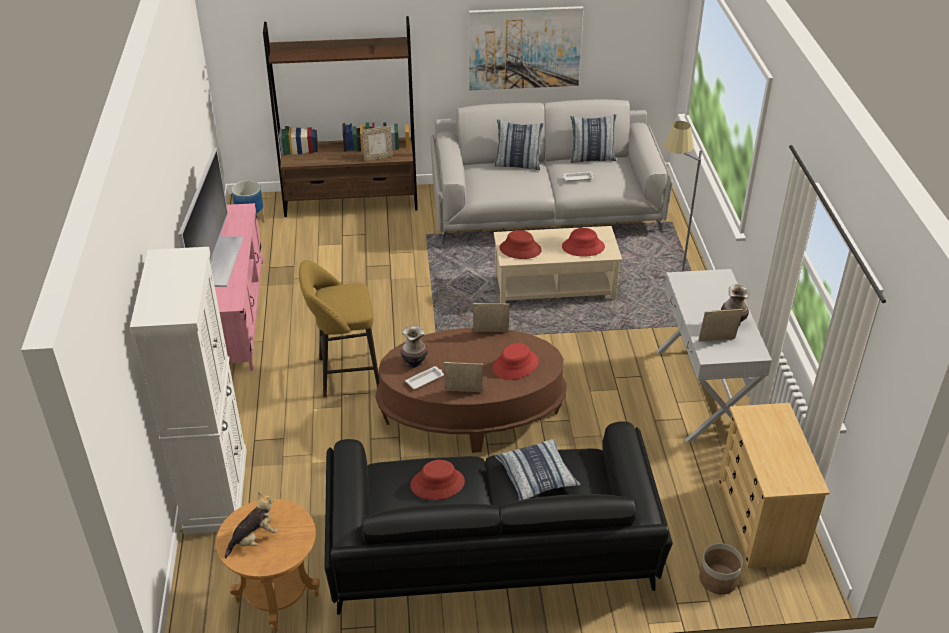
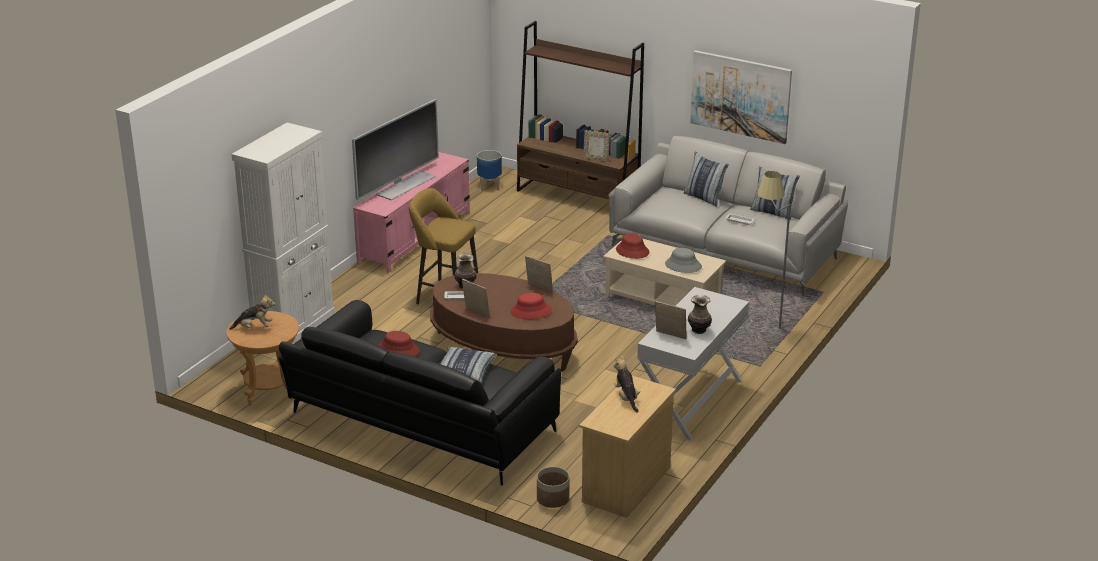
camera: 35 degrees right, 10 degrees down
(583, 247) = (683, 265): red hat -> grey hat
(764, 438) = (626, 398): none -> plush toy

